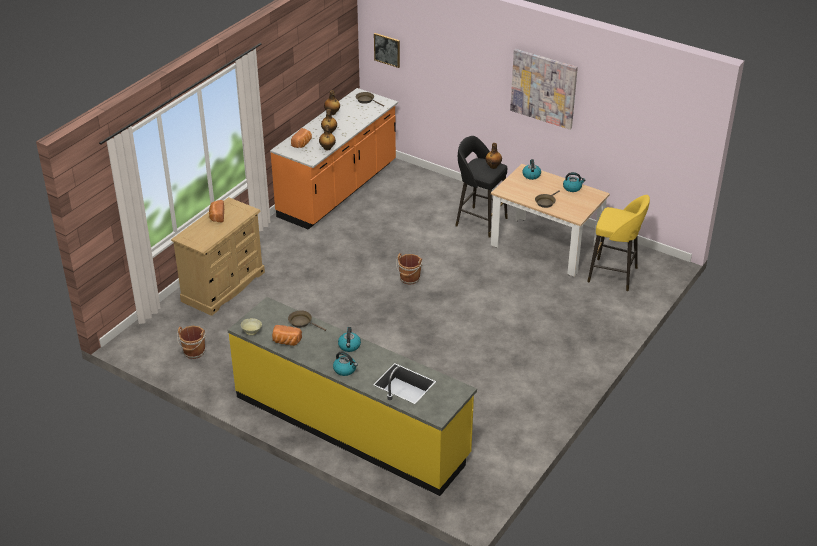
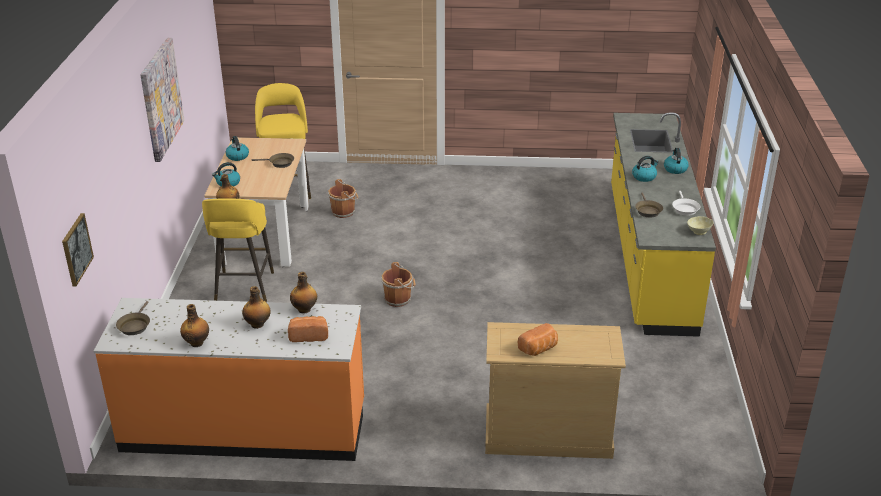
camera: 120 degrees left, 5 degrees down
(194, 352) = (679, 398): brown bucket -> brown bucket (344, 212)
(286, 342) = (684, 209): bread -> white frying pan
(479, 221) = (243, 288): black stool -> yellow stool

